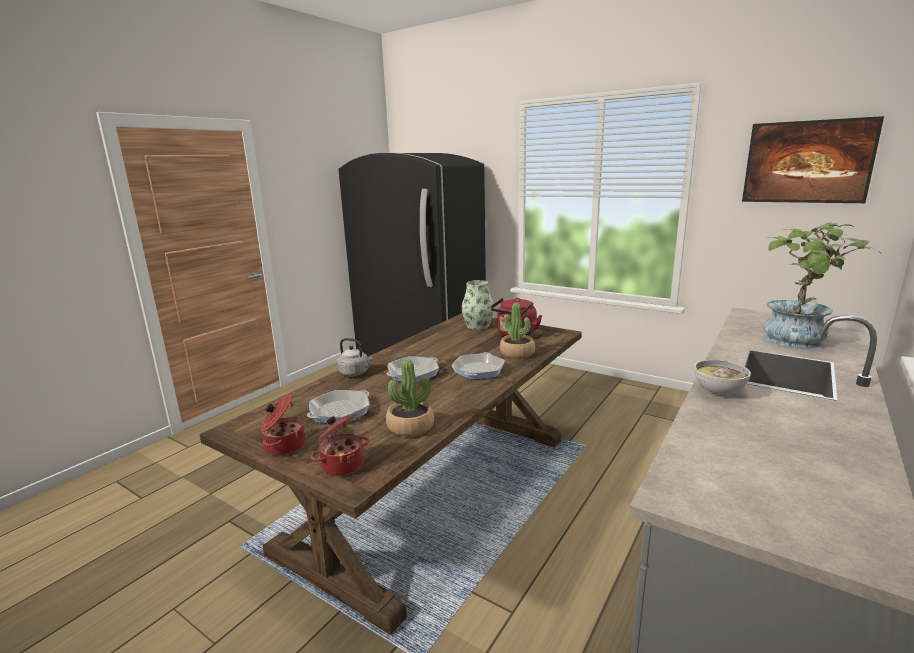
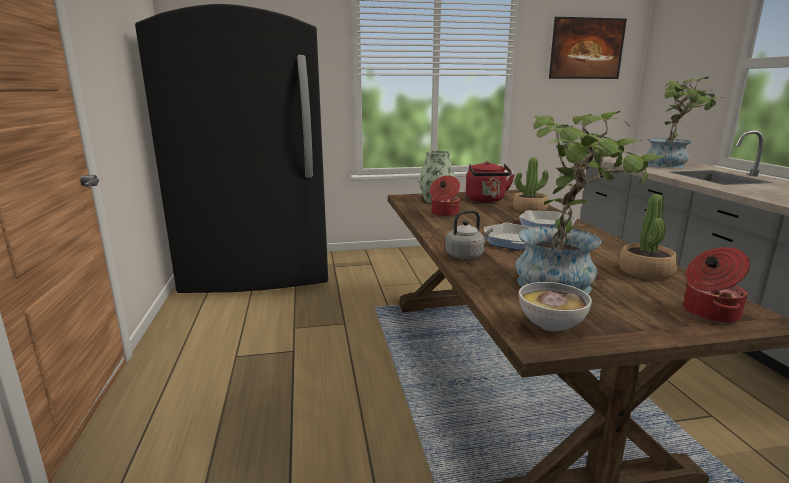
camera: 45 degrees left, 0 degrees up
(284, 446) = (630, 326): cooking pot -> cooking pot (444, 214)
(340, 411) = (566, 284): frying pan -> potted plant
(718, 392) = (738, 190): bowl -> bowl (551, 326)

